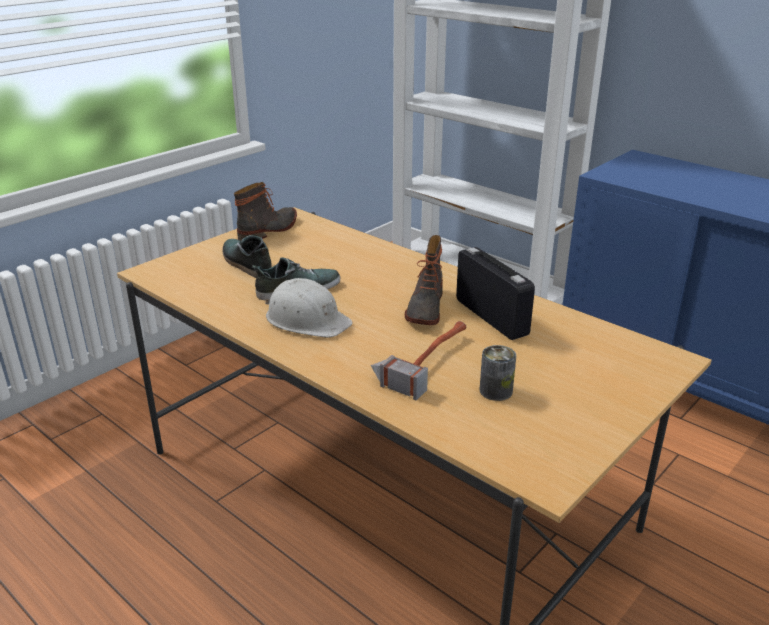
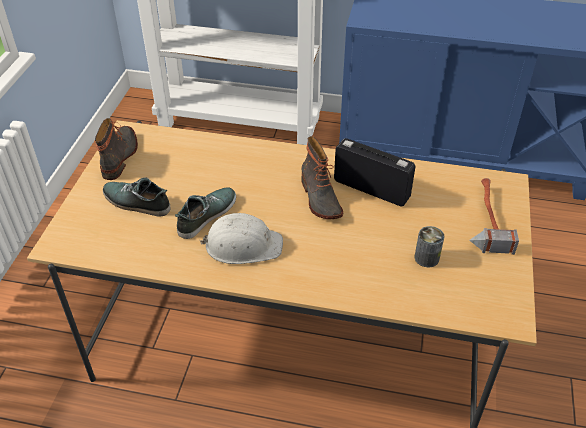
camera: 30 degrees left, 15 degrees up
(424, 360) = (360, 250): hammer -> hammer (484, 218)

